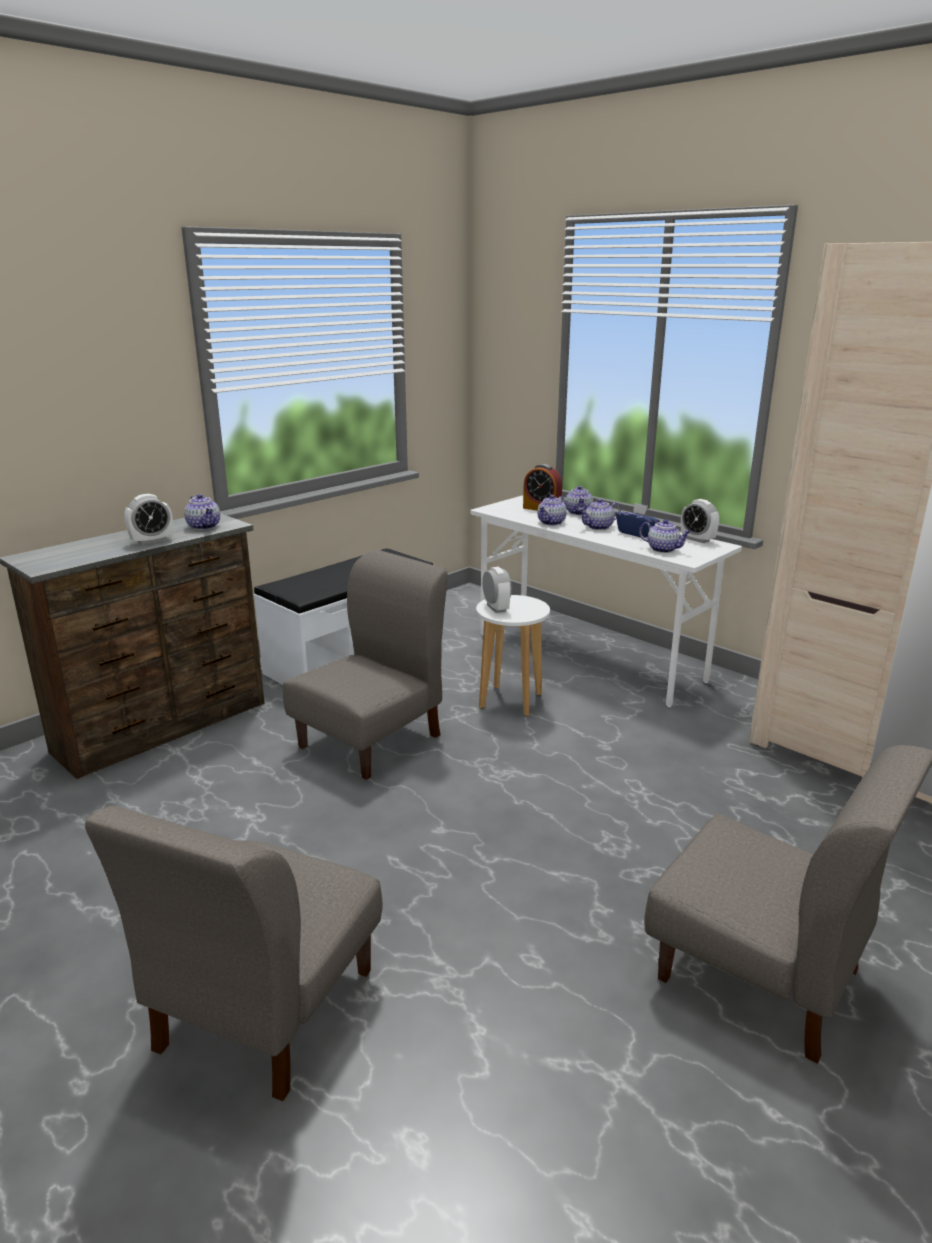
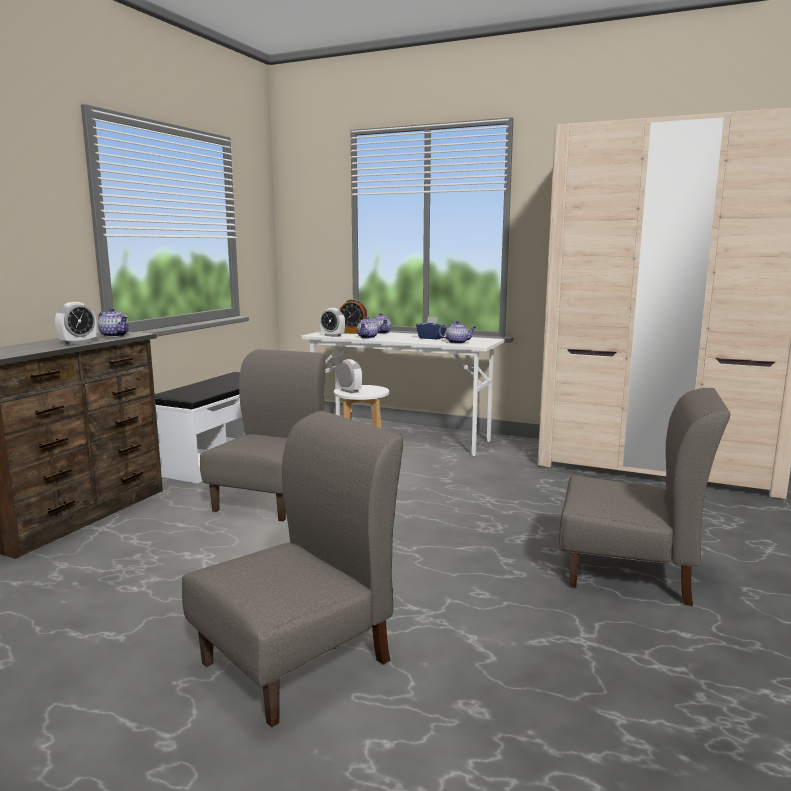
camera: 20 degrees left, 10 degrees down
(264, 1009) = (298, 662): grey chair -> grey chair turned 135 degrees counterclockwise
(598, 527) = (402, 337): teapot -> none
(697, 539) = (473, 338): alarm clock -> alarm clock (332, 335)

